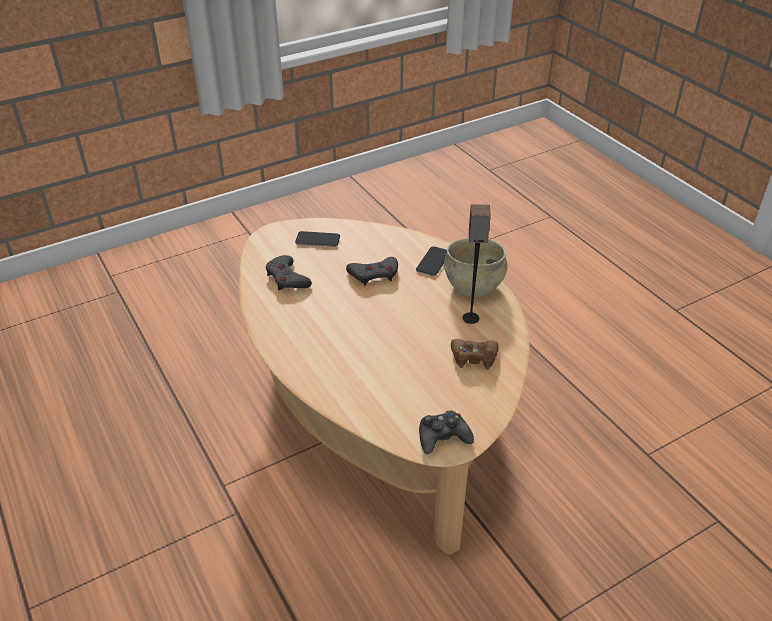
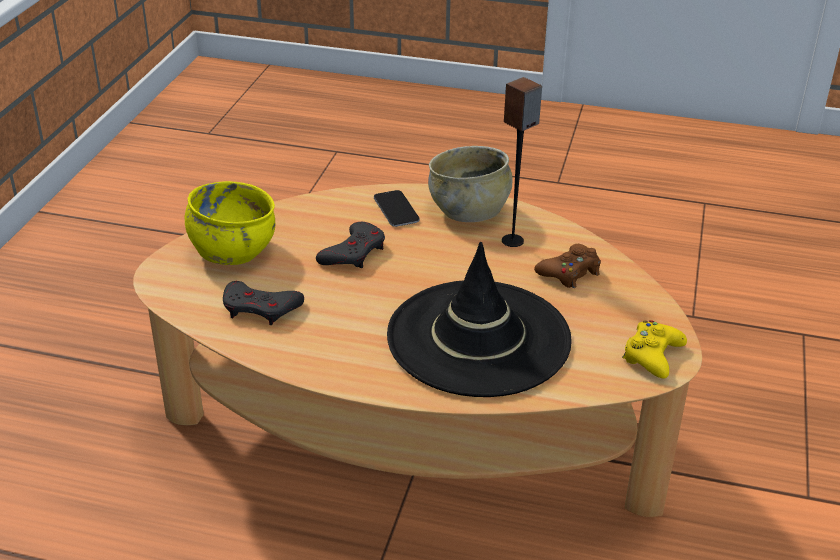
camera: 45 degrees left, 5 degrees down
(317, 240) = (233, 252): phone -> yellow bowl
(364, 362) = (478, 338): none -> black hat
(443, 437) = (652, 356): black game controller -> yellow game controller

